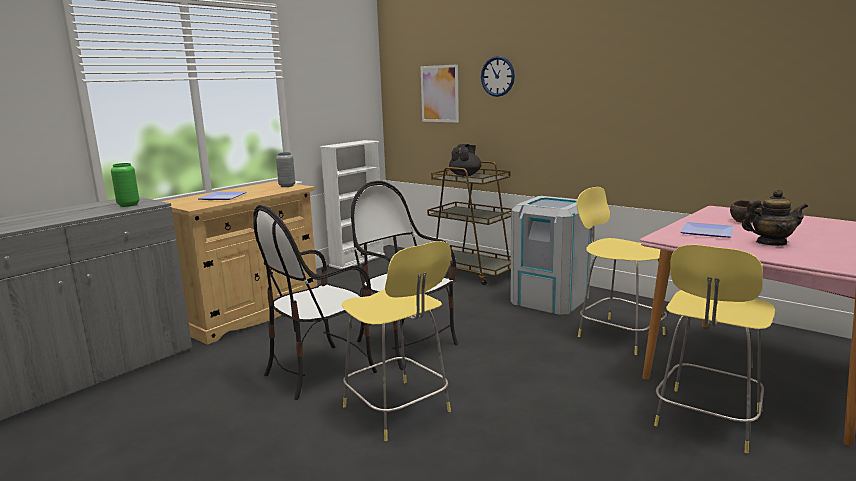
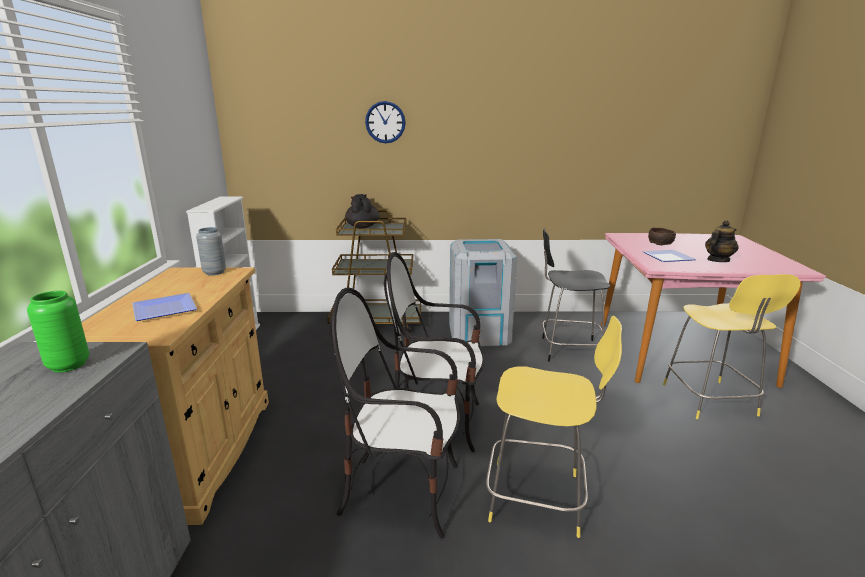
camera: 40 degrees left, 5 degrees up
(320, 371) = (402, 492): chair -> chair turned 90 degrees clockwise
(439, 94) = (310, 139): picture -> none
(618, 334) = (568, 350): yellow stool -> black stool

